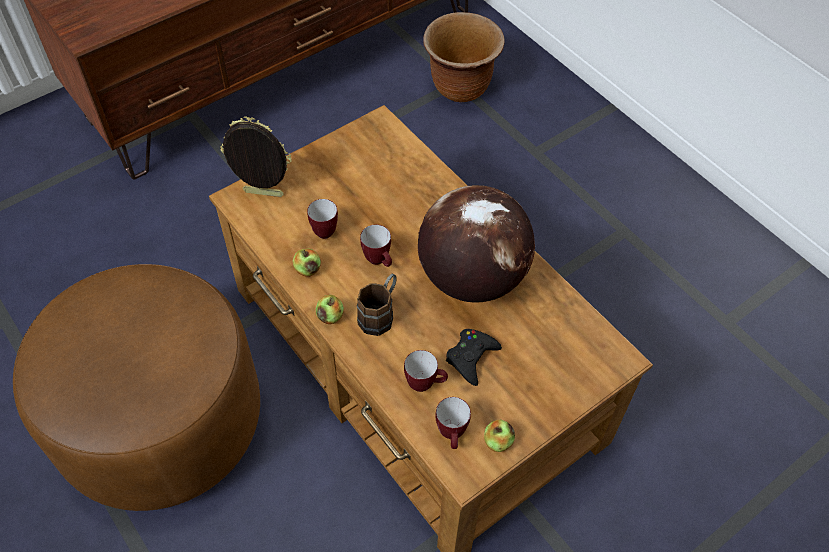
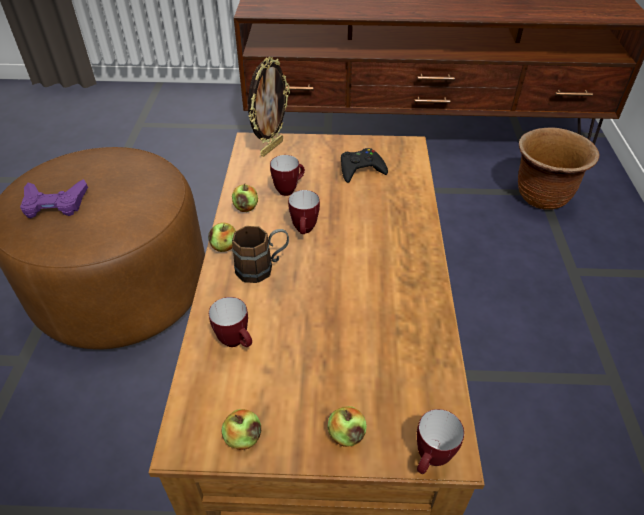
camera: 40 degrees right, 10 degrees down
(109, 378) = (54, 204): none -> purple game controller
(262, 195) = (271, 148): picture frame -> picture frame turned 75 degrees clockwise
(452, 435) = (210, 401): mug -> mug (431, 461)
(471, 278) = (368, 286): globe -> none
(471, 358) = (299, 348): black game controller -> black game controller (361, 169)
(556, 392) = (346, 434): none -> apple

